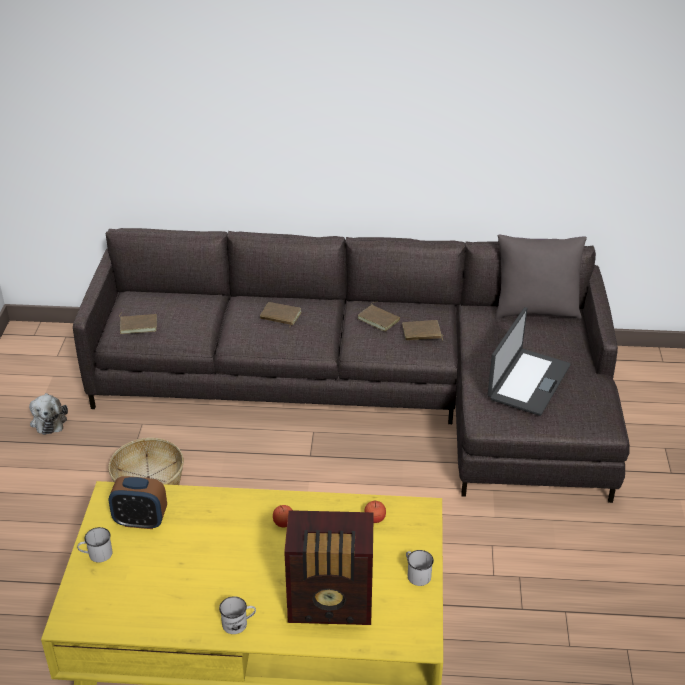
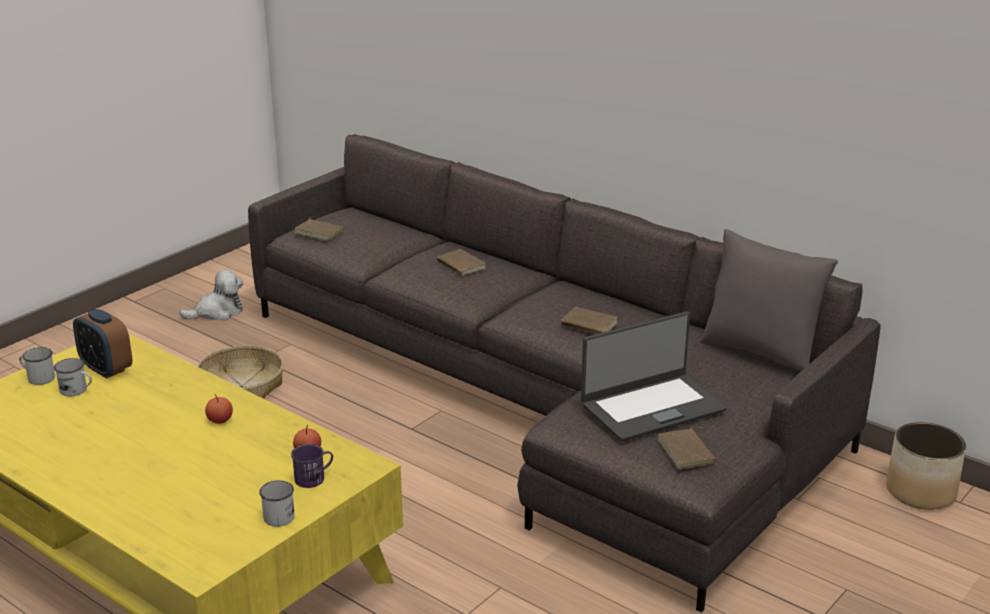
camera: 35 degrees right, 10 degrees down
(49, 420) = (217, 312): plush toy -> plush toy turned 135 degrees counterclockwise
(238, 623) = (69, 477): white mug -> white mug (77, 391)
(332, 605) = (166, 501): radio -> none
(379, 319) = (559, 299): brown book -> brown book (688, 452)
(403, 536) = (314, 478): none -> purple mug
(639, 363) = (921, 492): none -> planter

